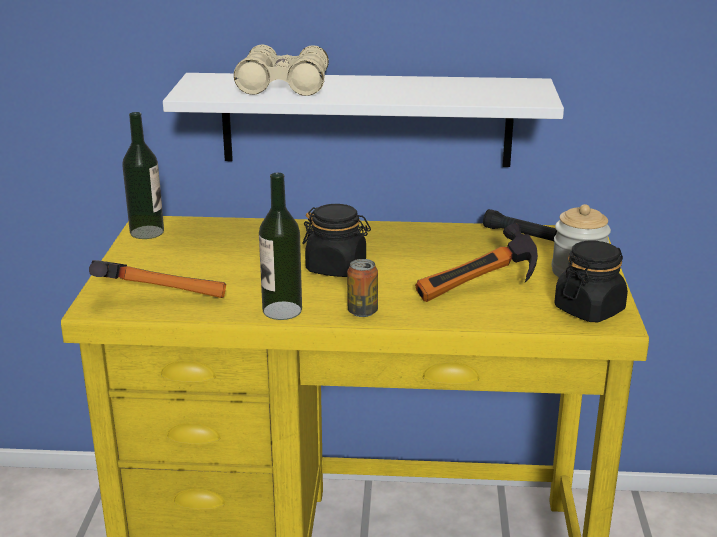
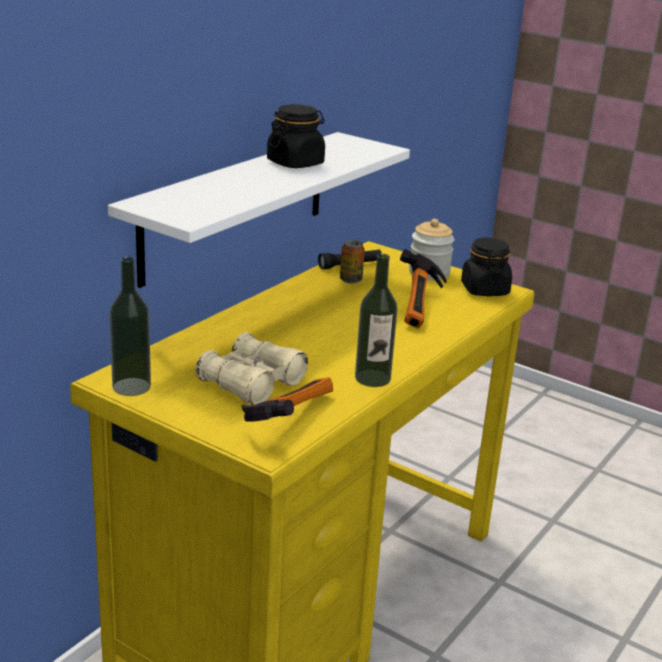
camera: 60 degrees left, 0 degrees up
(284, 86) = (225, 189): beige binoculars -> beige binoculars (252, 383)
(336, 267) = (322, 337): black jar -> black jar (295, 163)
(362, 311) = (408, 352): can -> can (350, 280)

